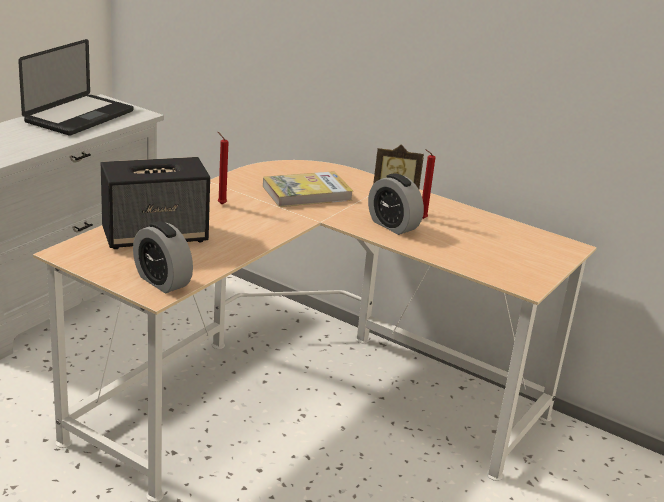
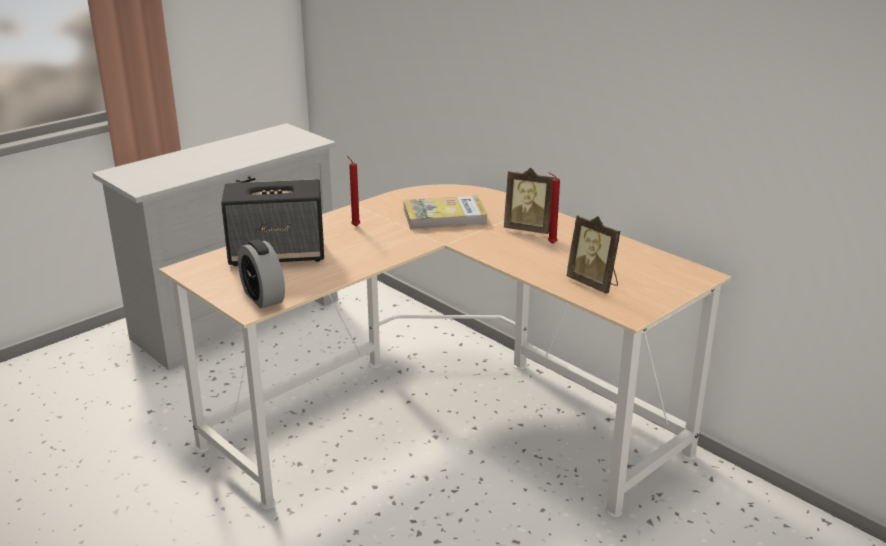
camera: 15 degrees right, 0 degrees up
(79, 117) = (256, 144): laptop -> none
(393, 225) = (517, 249): alarm clock -> none
(479, 258) = (594, 283): none -> picture frame

